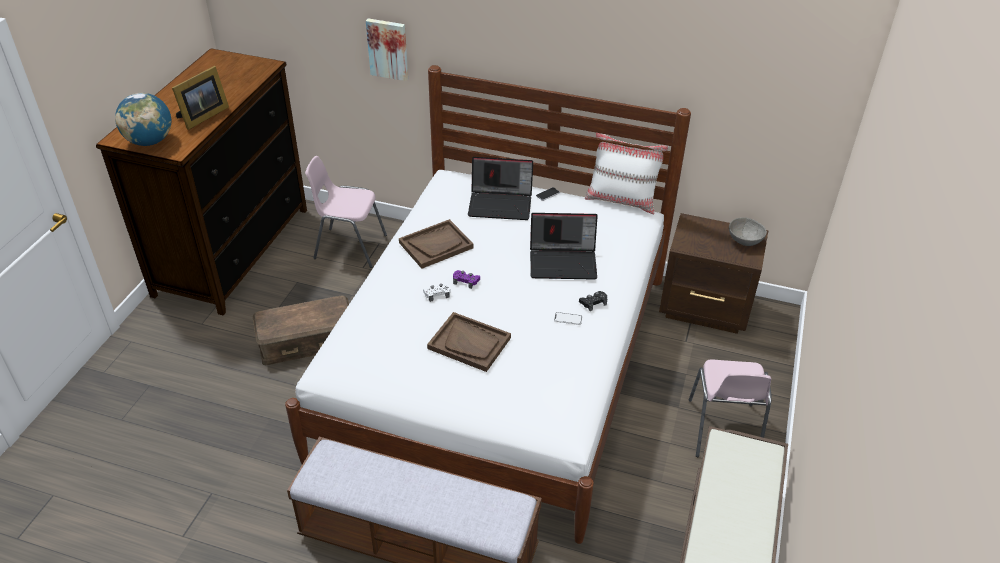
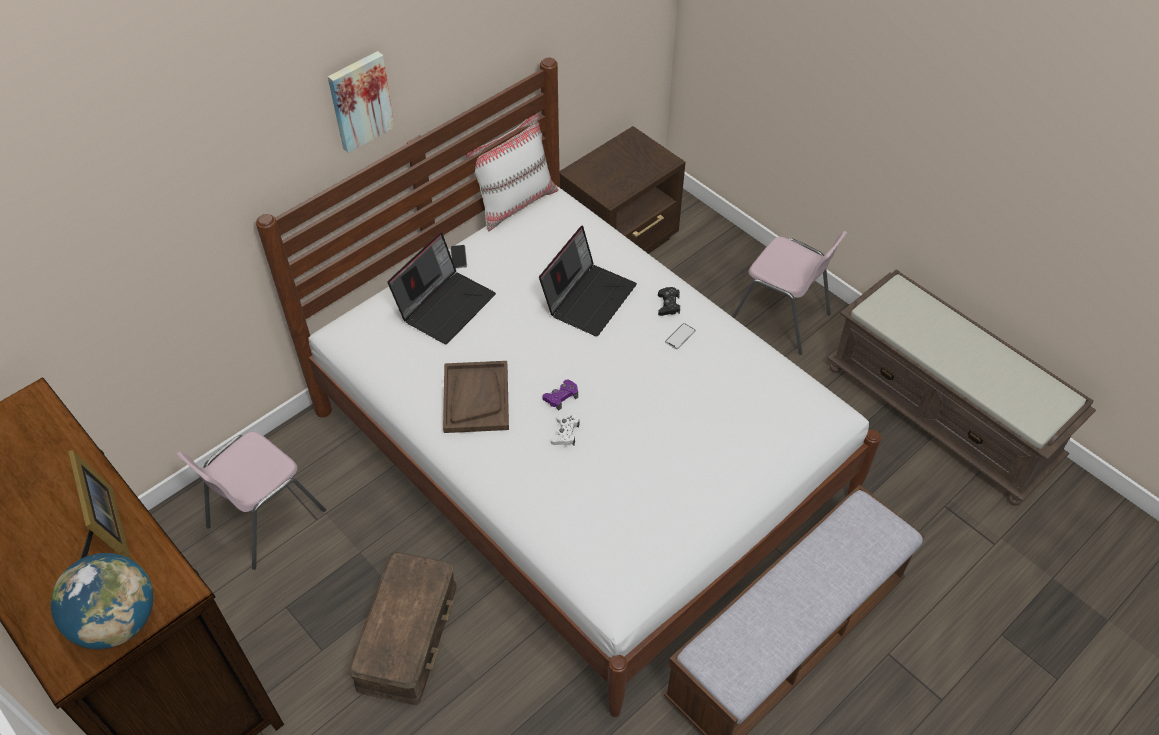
camera: 60 degrees left, 10 degrees up
(388, 48) = (180, 244): picture -> picture (360, 100)
(469, 343) = (666, 437): brown tray -> none
(744, 240) = (635, 150): grey bowl -> none

